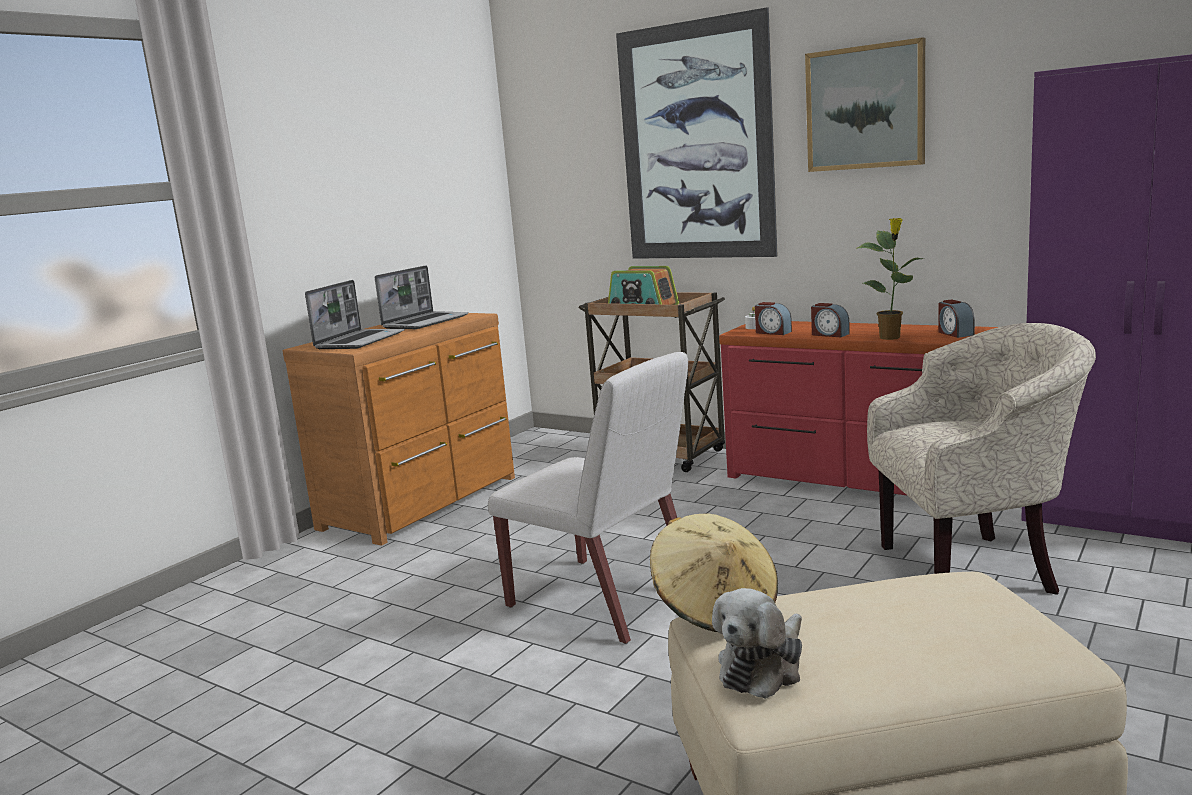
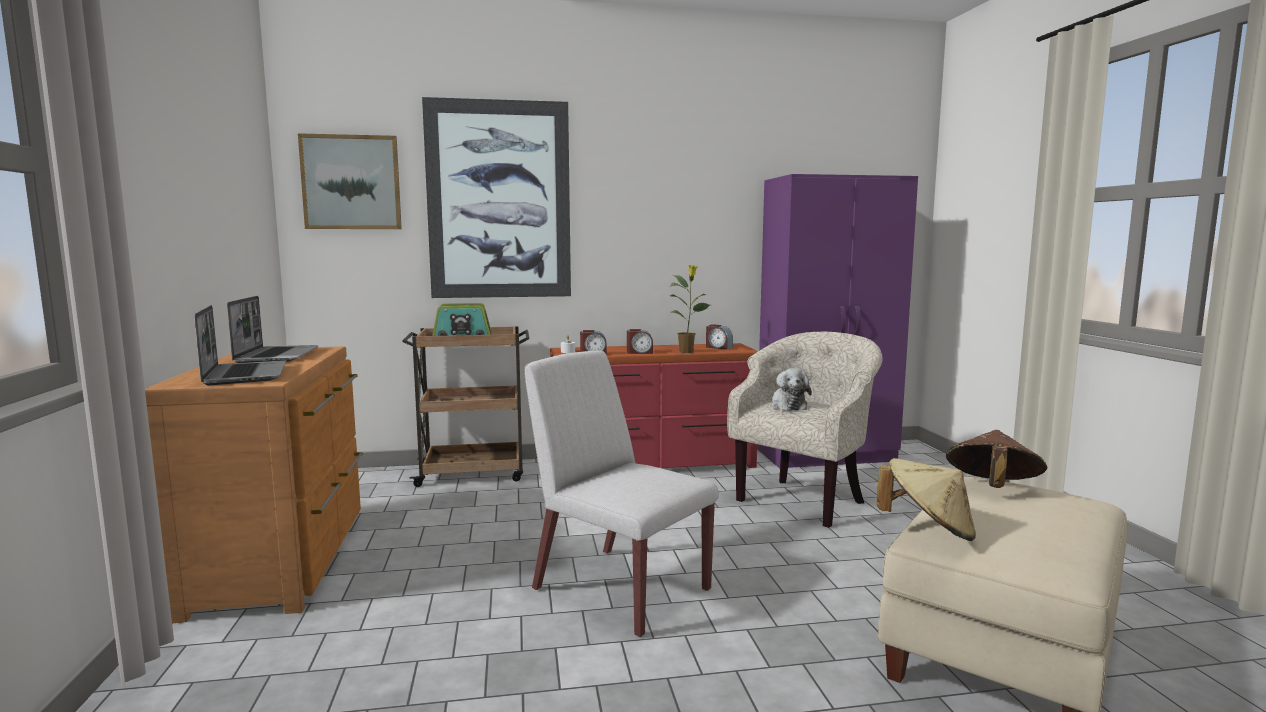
camera: 45 degrees left, 5 degrees down
(604, 600) = (619, 588): white chair -> white chair turned 135 degrees counterclockwise
(763, 667) = (1030, 552): plush toy -> plush toy (788, 405)
(865, 108) = (642, 187): picture -> picture (351, 182)
(935, 593) = (991, 488): none -> brown hat

